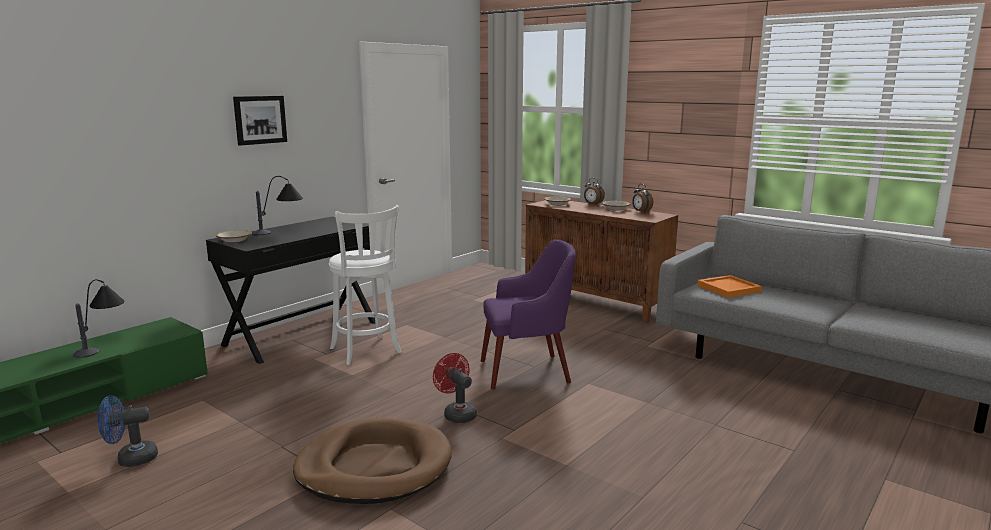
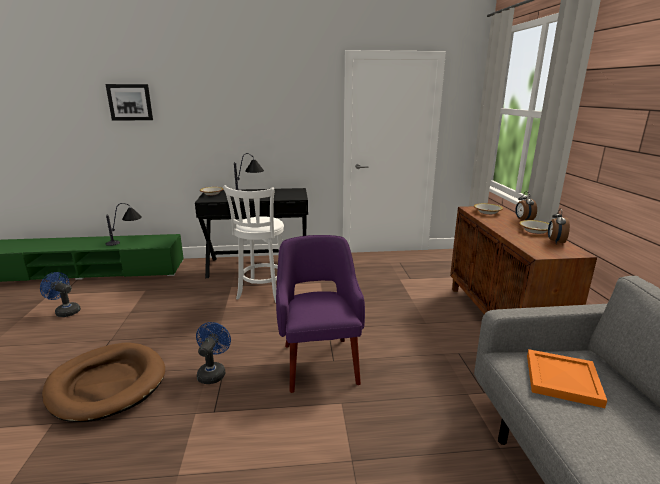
camera: 45 degrees right, 5 degrees up
(260, 120) = (250, 112): picture -> picture (130, 102)
(457, 414) = (213, 372): red fan -> blue fan
(526, 371) = (319, 362): purple armchair -> purple armchair turned 135 degrees counterclockwise

